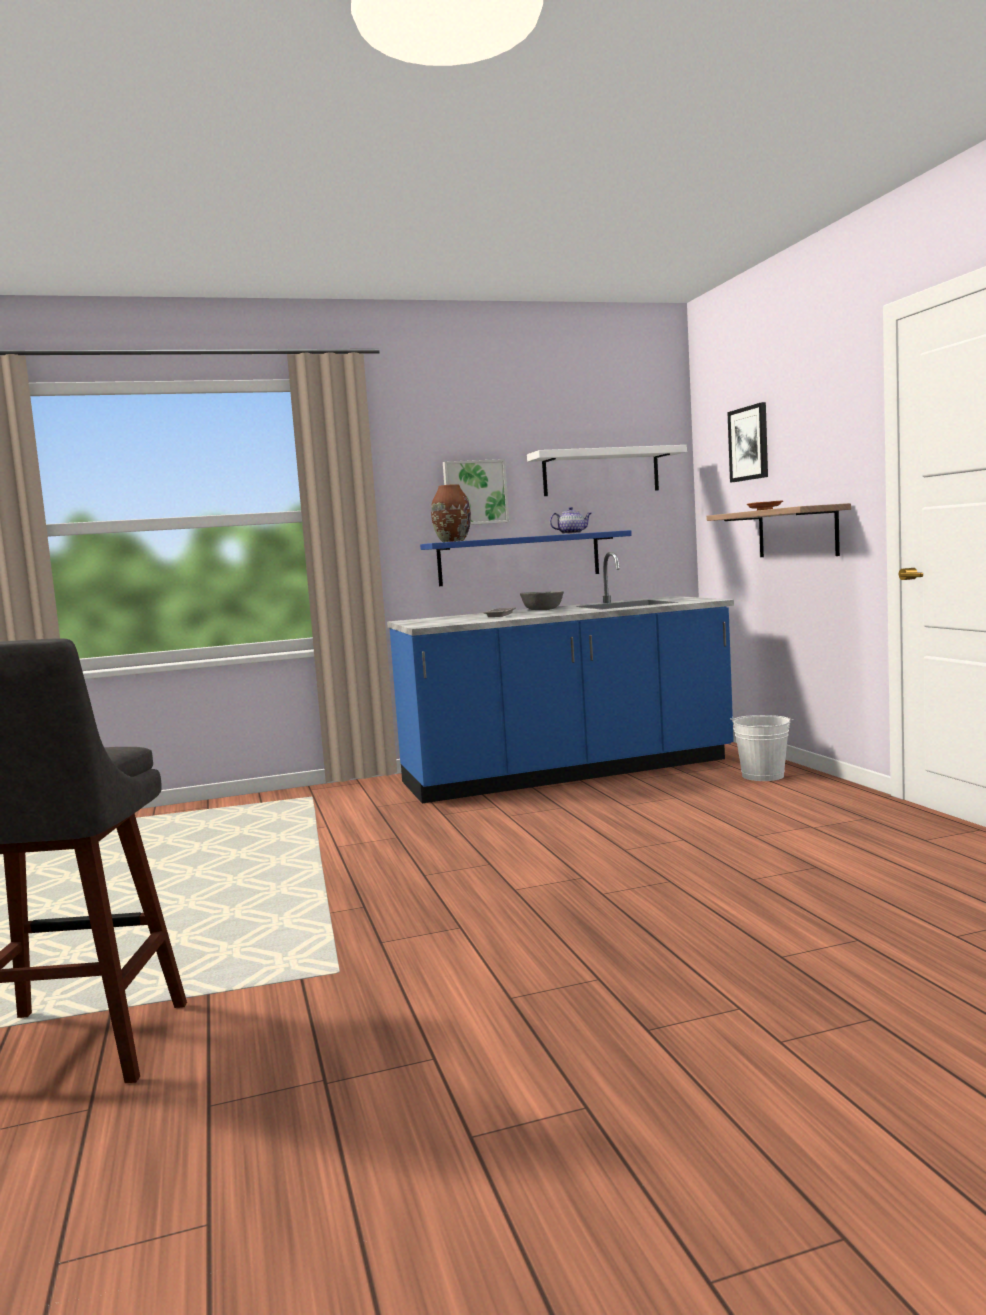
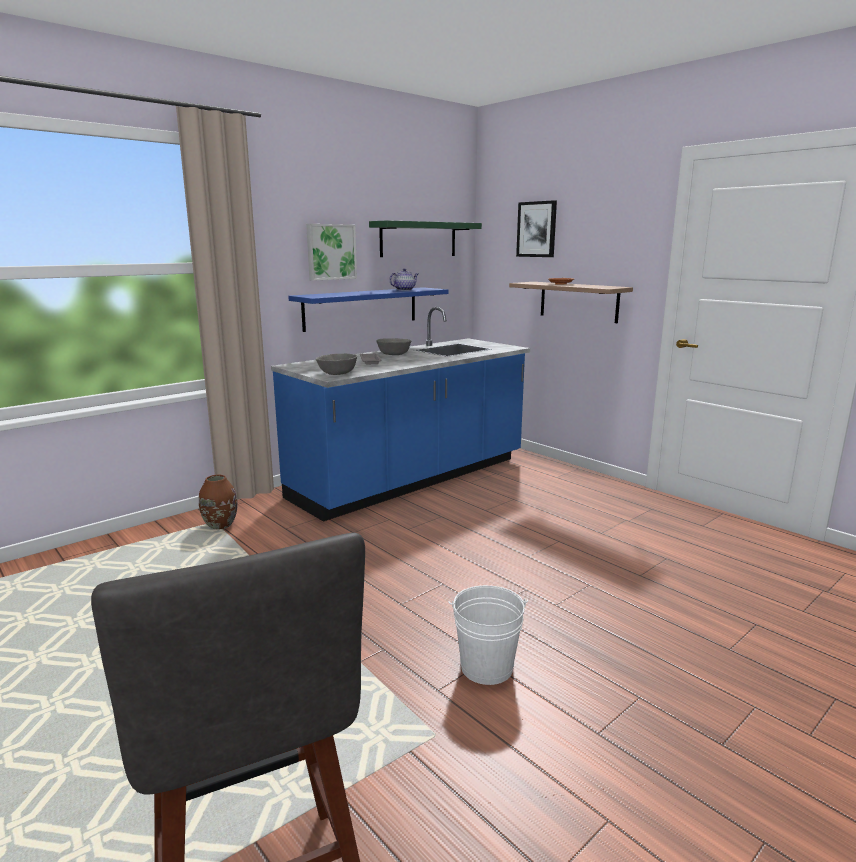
camera: 25 degrees left, 10 degrees up
(439, 623) = (337, 373): none -> grey bowl
(452, 541) = (320, 295): brown vase -> brown vase (220, 525)
(601, 472) = (418, 239): white shelf -> green shelf
(763, 776) = (551, 474): white bucket -> white bucket (487, 667)

